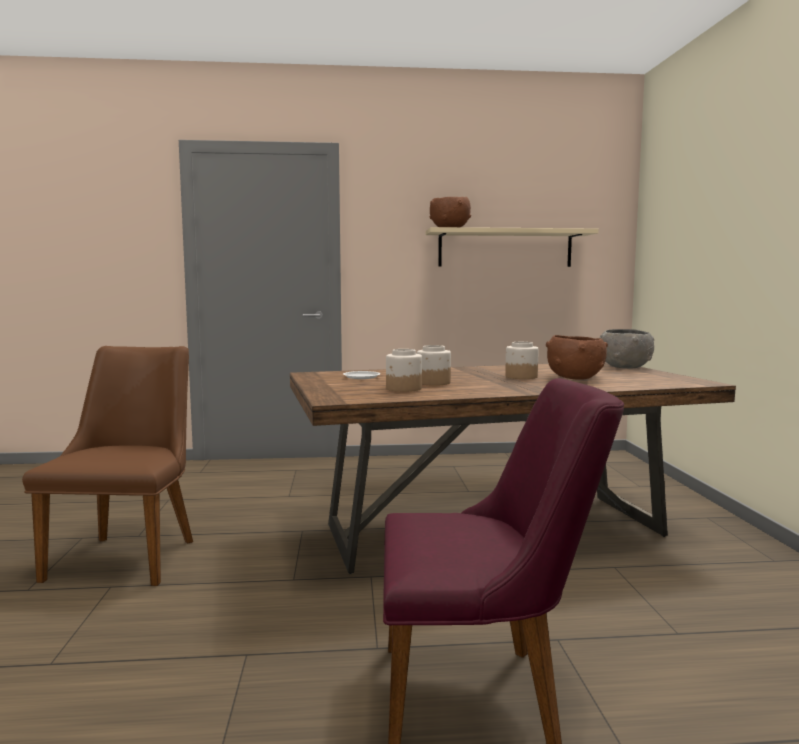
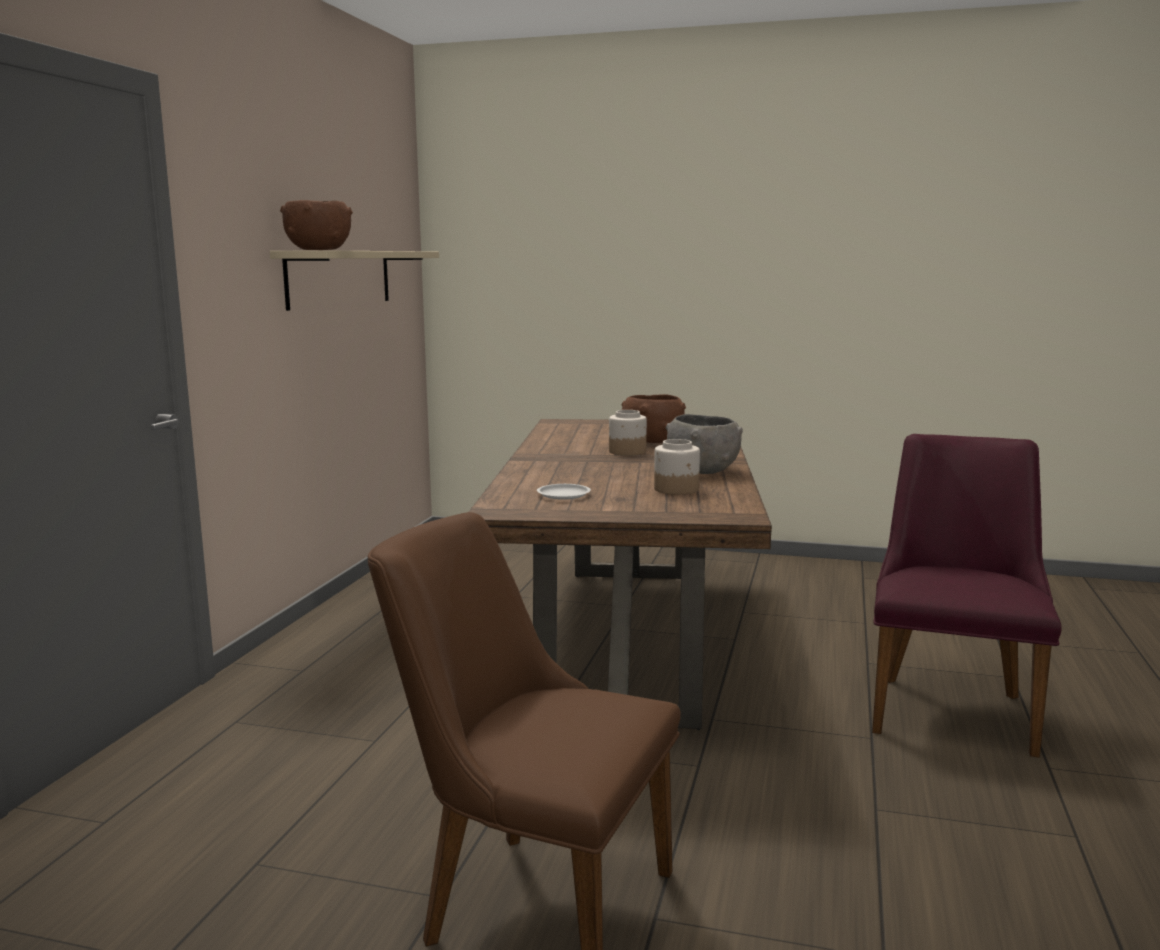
camera: 70 degrees left, 5 degrees up
(433, 383) = (641, 477): jar -> none
(625, 367) = (594, 422): grey bowl -> grey bowl (703, 471)

